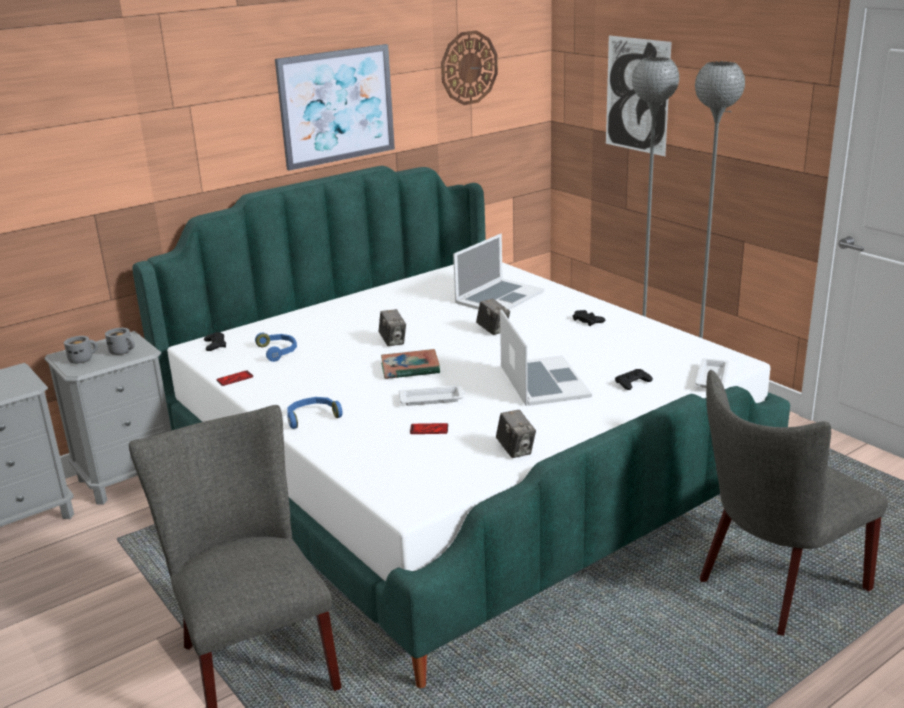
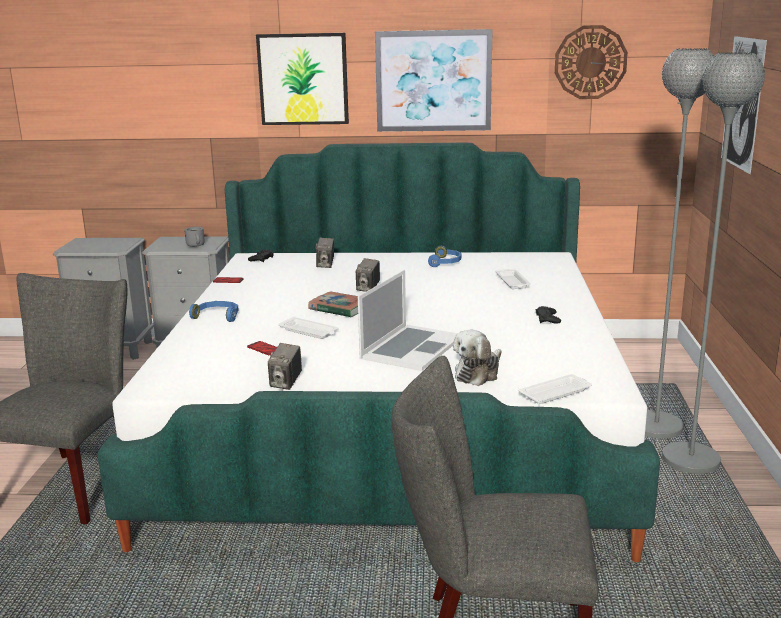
camera: 40 degrees right, 5 degrees down
(82, 359) = (169, 243): grey mug -> none
(202, 124) = (303, 79): none -> picture
(278, 351) = (286, 273): blue headphones -> blue headphones (446, 262)
(493, 330) = (454, 303): camera -> camera (325, 265)
(499, 297) = (512, 282): laptop -> white tray
(633, 383) = (478, 373): black game controller -> plush toy

